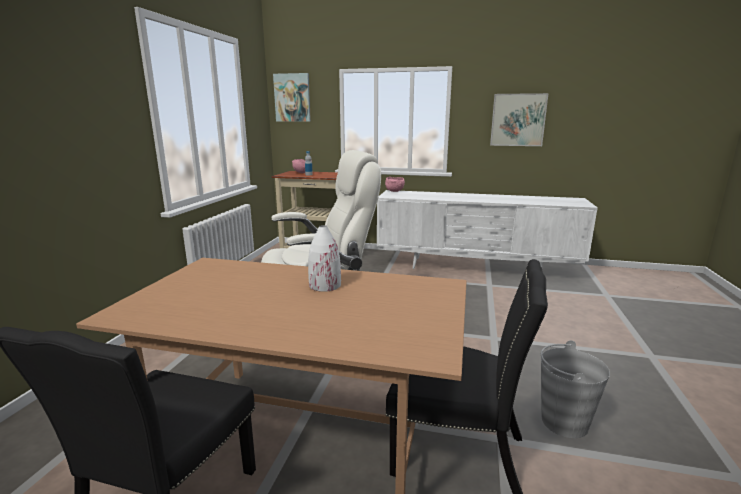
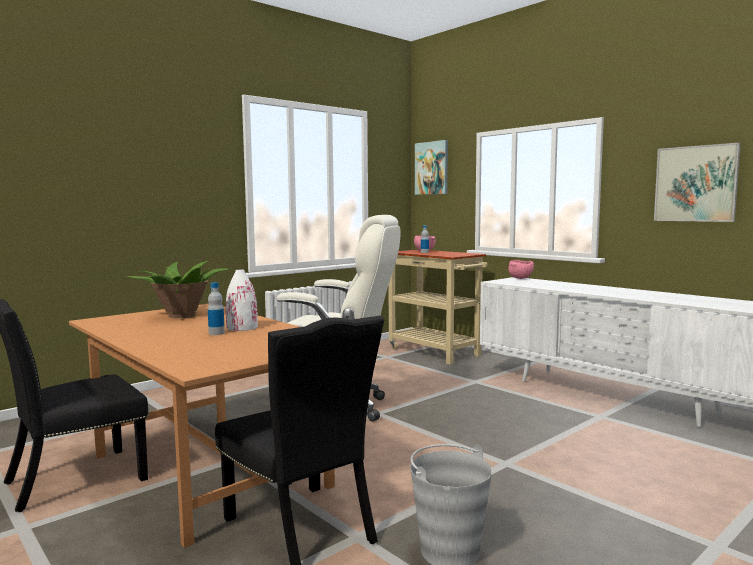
camera: 35 degrees right, 10 degrees down
(217, 283) = (181, 316): none -> potted plant
(320, 299) = (216, 333): none -> bottle

